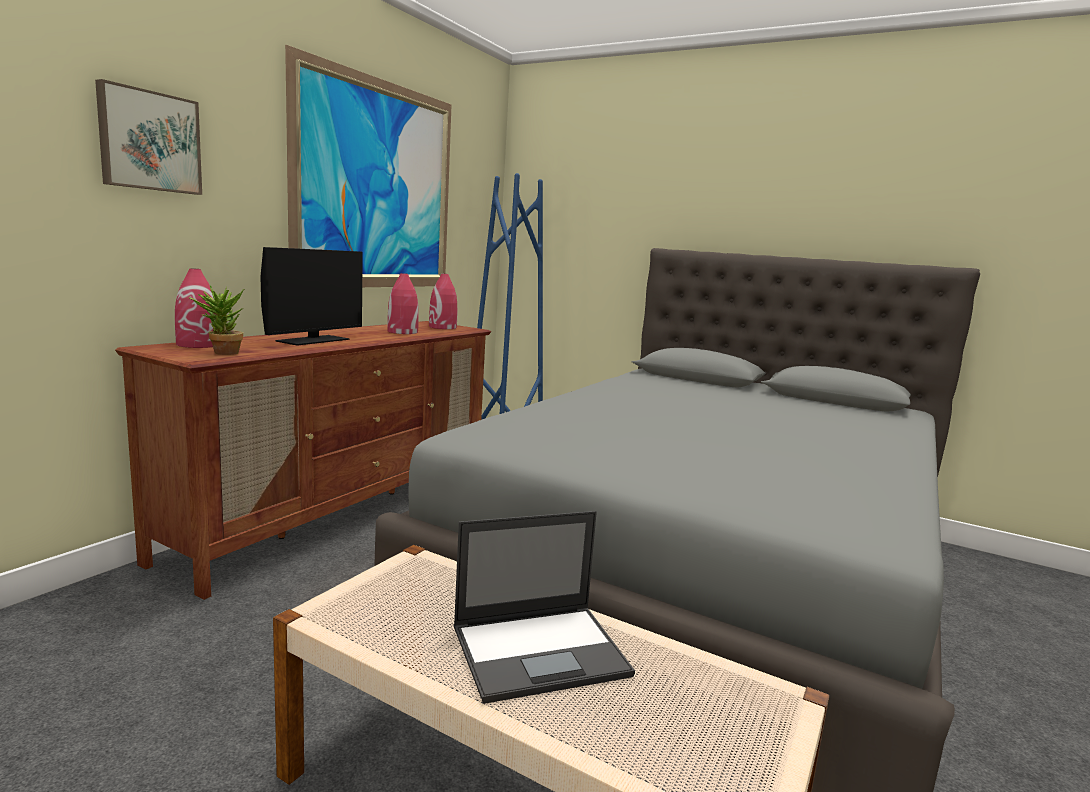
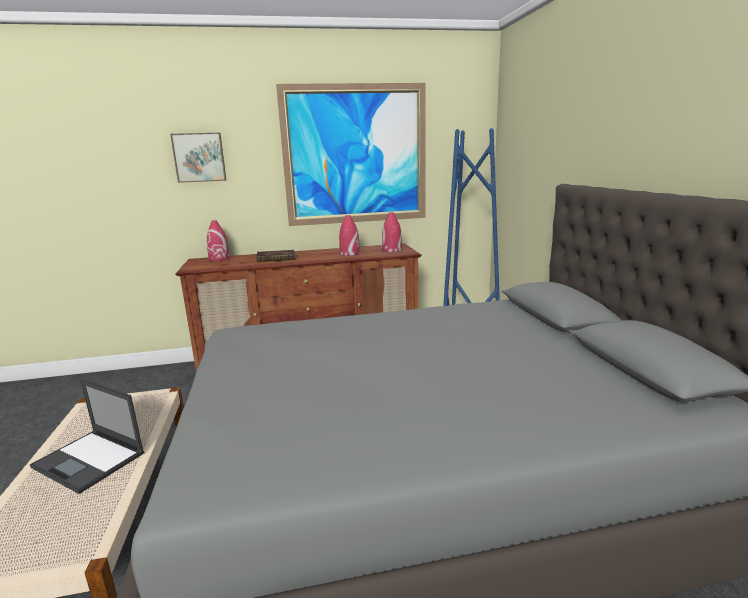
camera: 50 degrees right, 5 degrees up
(221, 353) = (209, 265): potted plant -> none
(313, 340) = (277, 258): monitor -> book

